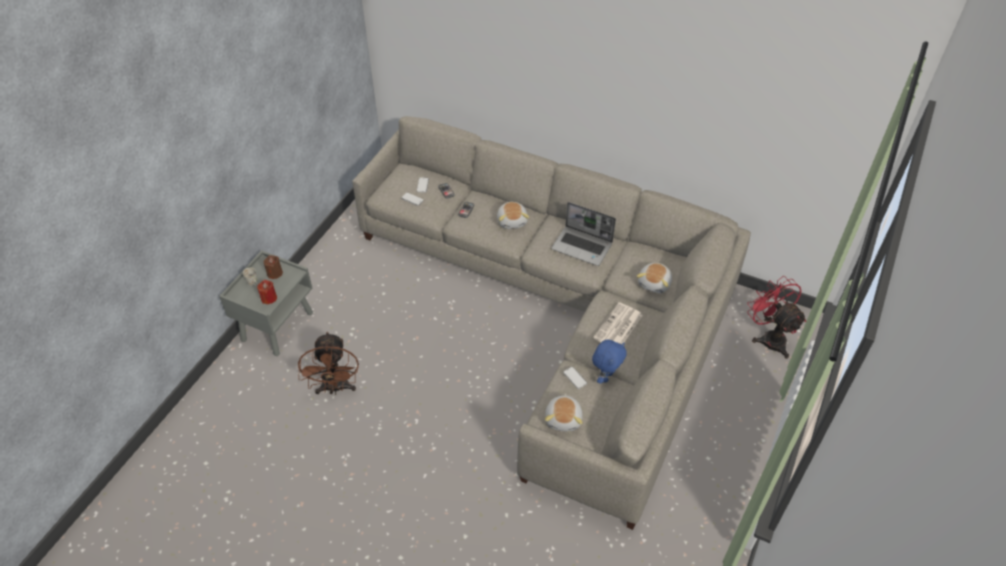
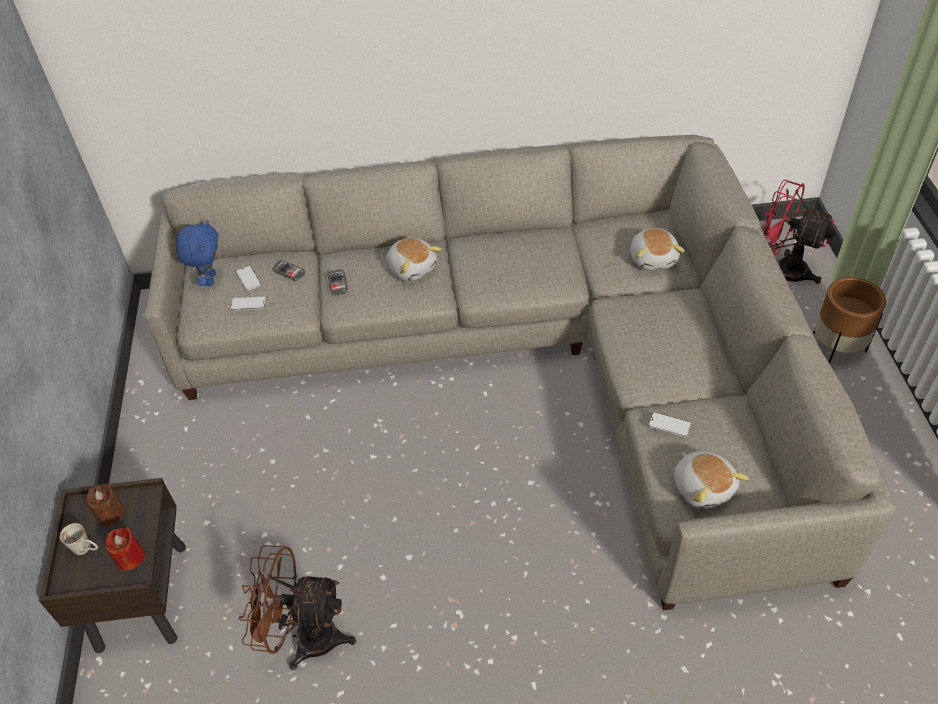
camera: 30 degrees left, 0 degrees up
(277, 326) = (142, 595): grey nightstand -> brown nightstand
(335, 388) = (305, 637): brown fan -> brown fan turned 135 degrees clockwise
(582, 246) = (530, 256): laptop -> none
(606, 376) = (700, 403): blue plush toy -> blue plush toy (209, 279)
(618, 327) = (662, 333): newspaper -> none
(755, 404) = (835, 352): none -> brown planter

